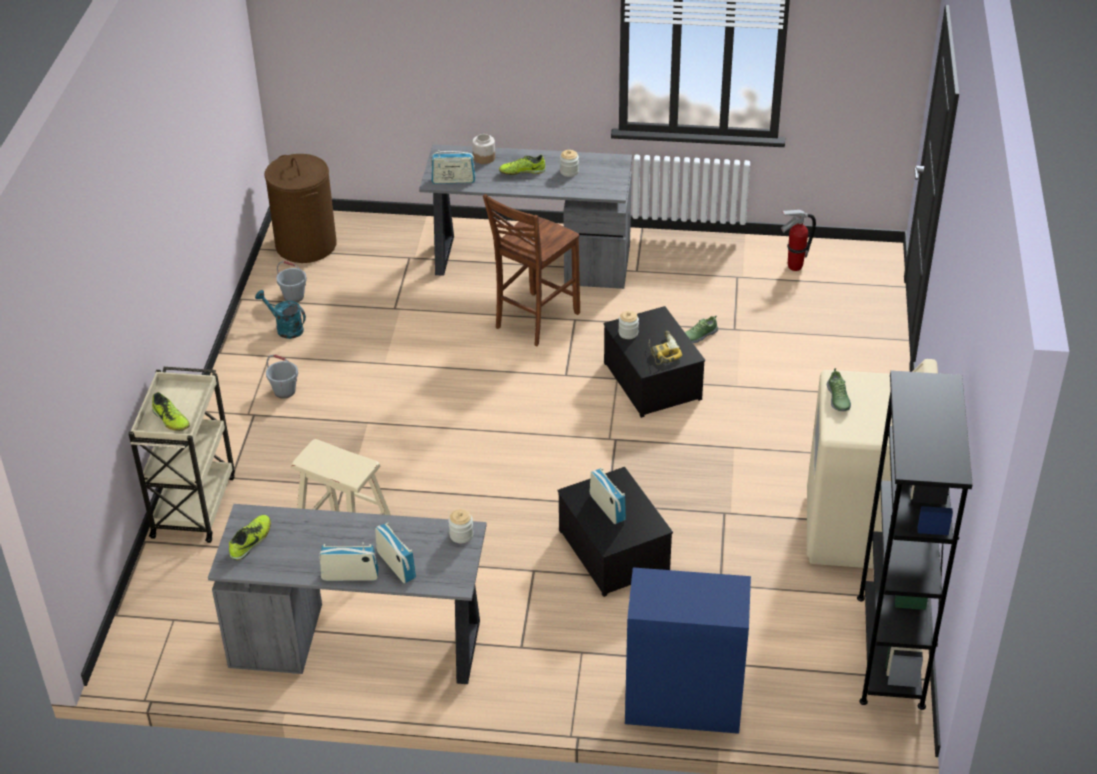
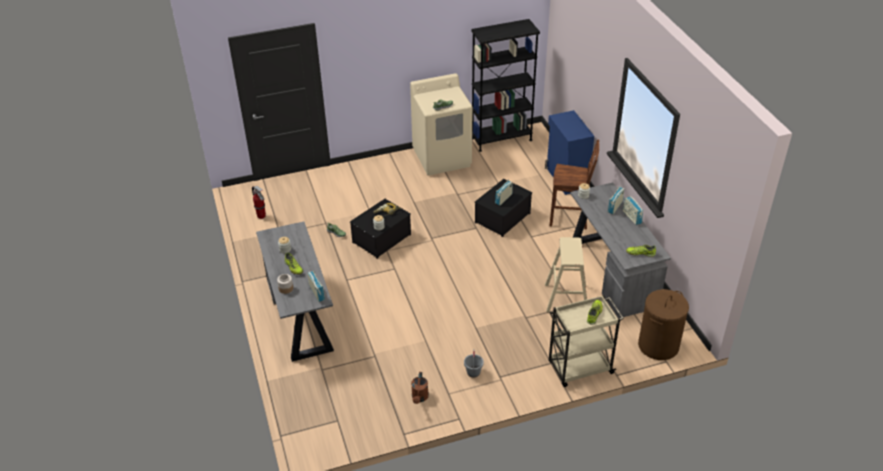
camera: 115 degrees left, 0 degrees up
(285, 328) = (419, 398): turquoise watering can -> brown watering can
(294, 296) = (387, 408): grey bucket -> none
(305, 245) = (332, 427): brown laundry basket -> brown laundry basket (658, 345)
(534, 320) = (355, 294): brown chair -> brown chair (570, 218)

